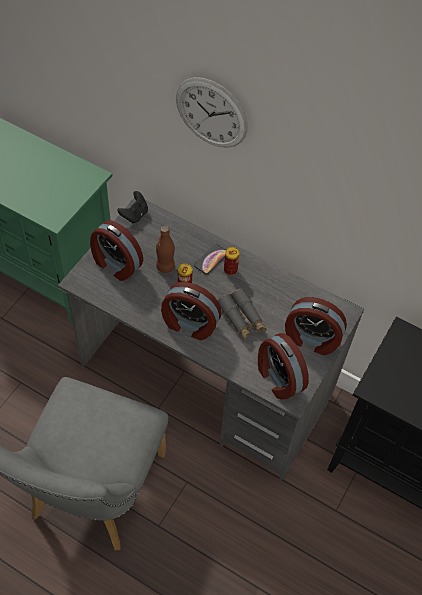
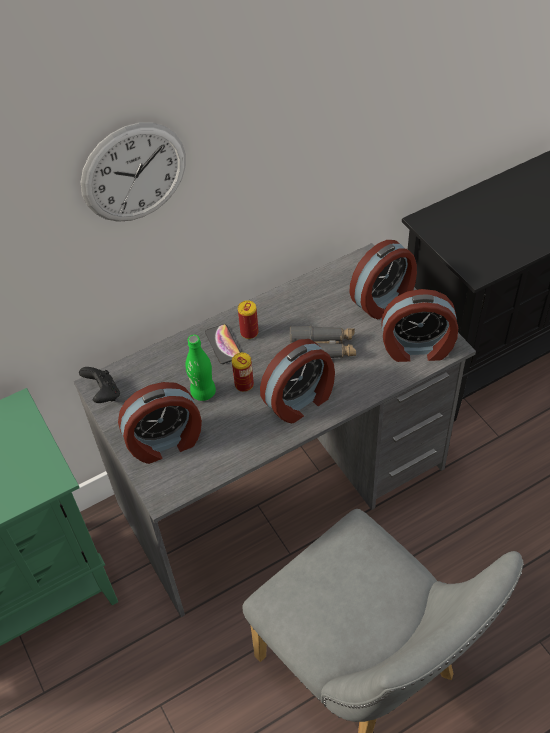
camera: 55 degrees left, 5 degrees down
(165, 266) = (203, 392): brown bottle -> green bottle

